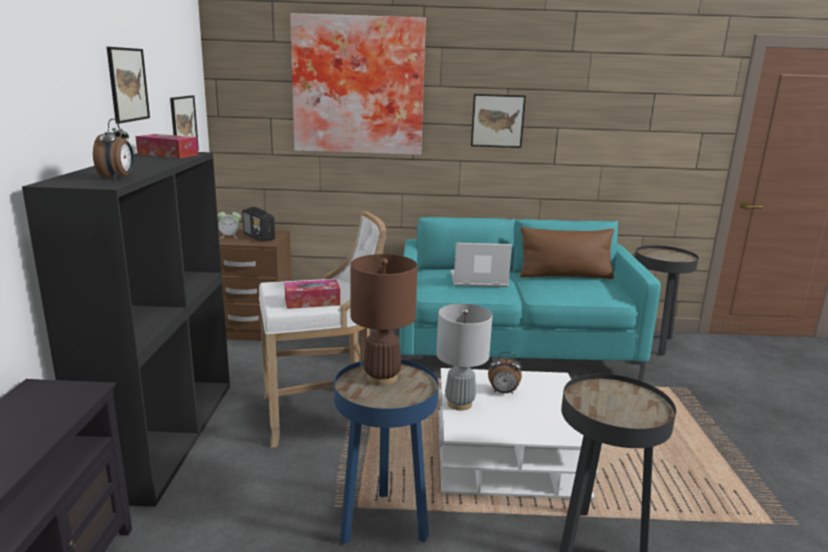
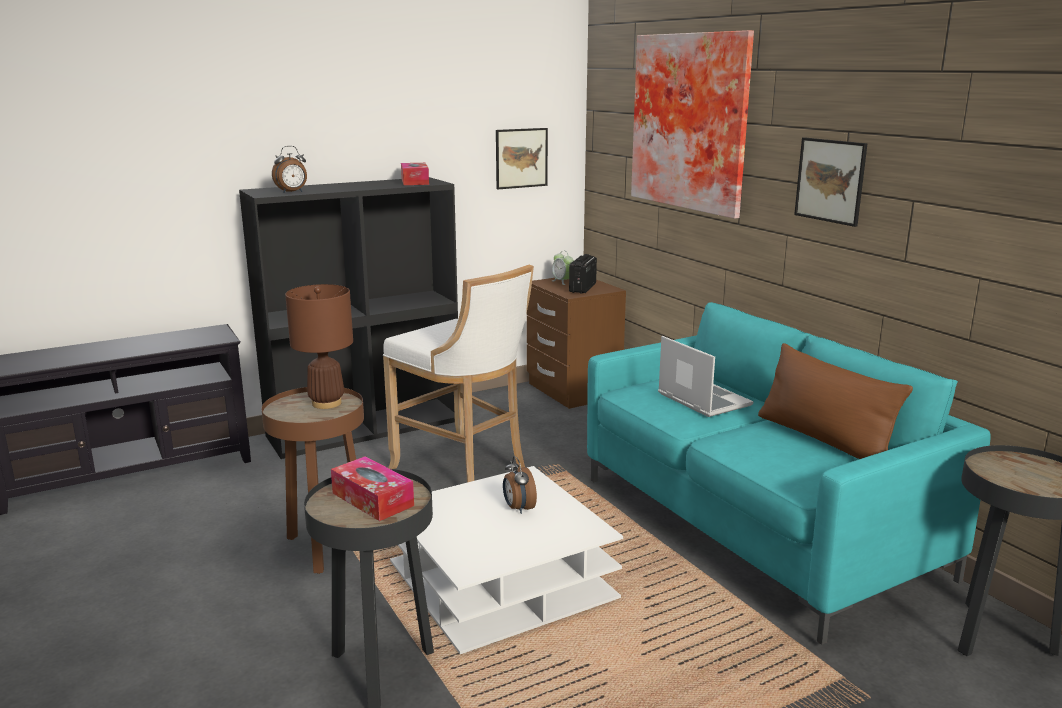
camera: 60 degrees right, 0 degrees up
(128, 84) = (415, 117): picture -> none
(312, 302) = (434, 341): tissue box -> tissue box (372, 499)
(383, 524) = (326, 548): blue side table -> brown side table
(459, 404) = (465, 493): grey table lamp -> none

